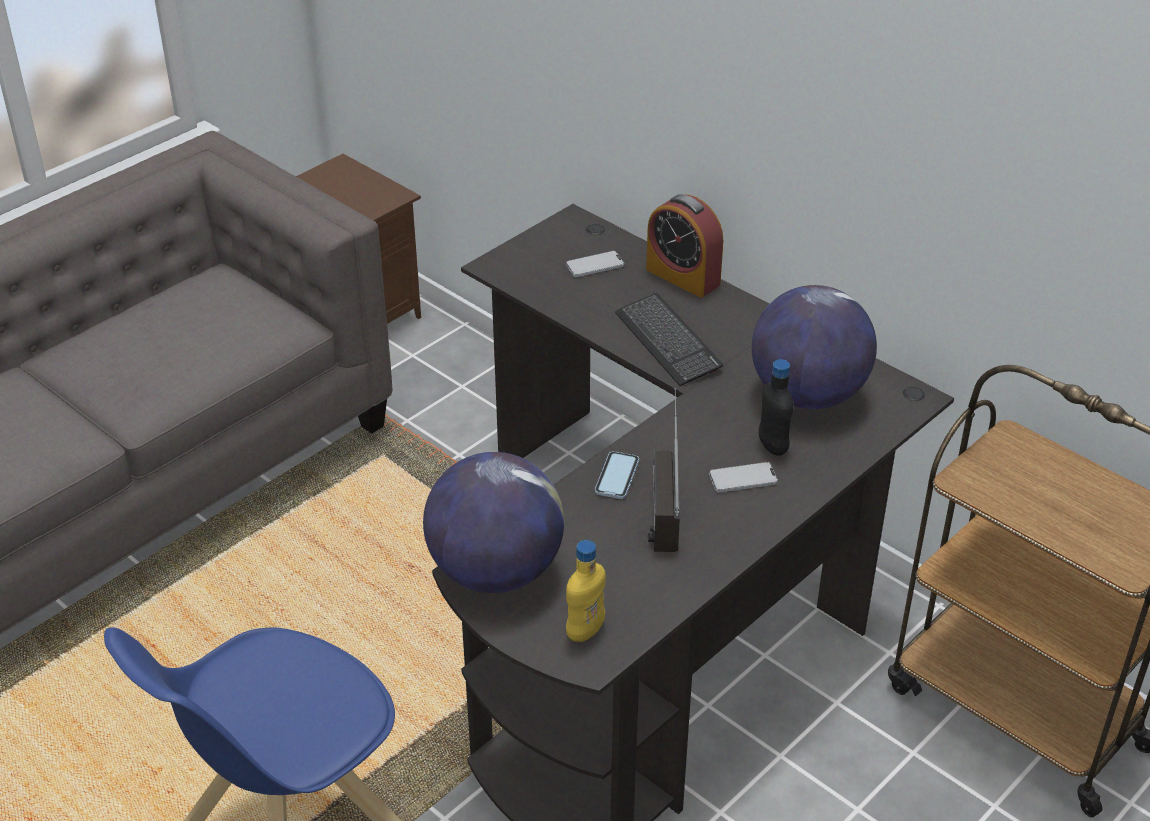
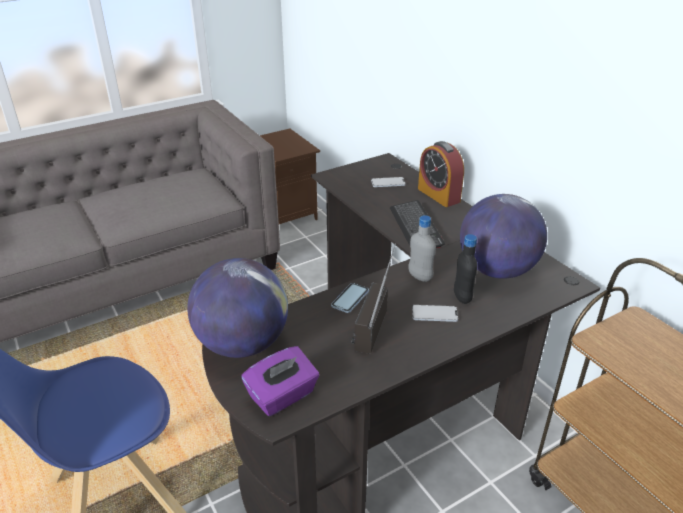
camera: 15 degrees right, 5 degrees down
(585, 631) = (282, 396): yellow bottle -> purple tissue box
(703, 424) = (420, 277): none -> grey bottle

